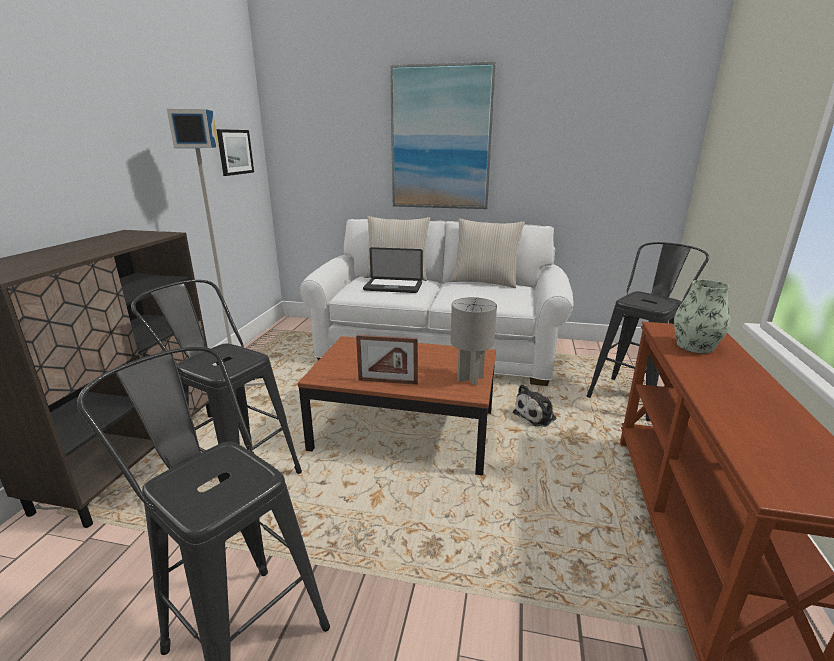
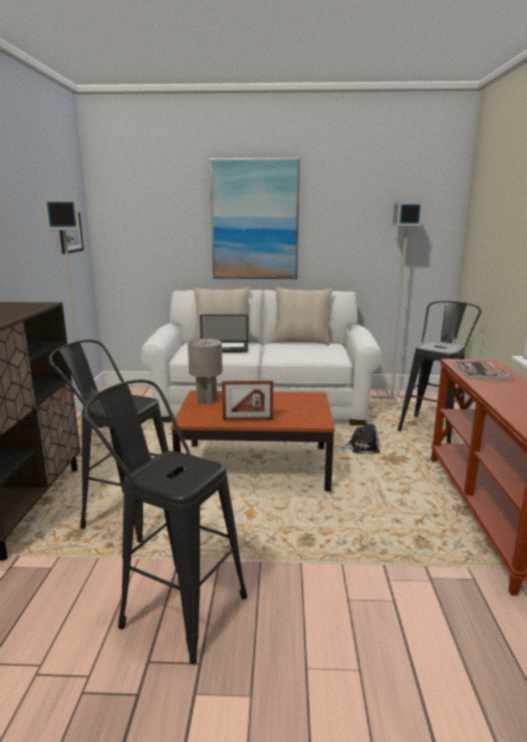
camera: 10 degrees left, 5 degrees down
(470, 378) = (314, 413): grey table lamp -> grey table lamp (207, 401)
(536, 415) = (361, 447): plush toy -> plush toy turned 135 degrees counterclockwise
(589, 350) = (391, 397): none -> grey floor lamp
(695, 346) = (481, 371): vase -> book

